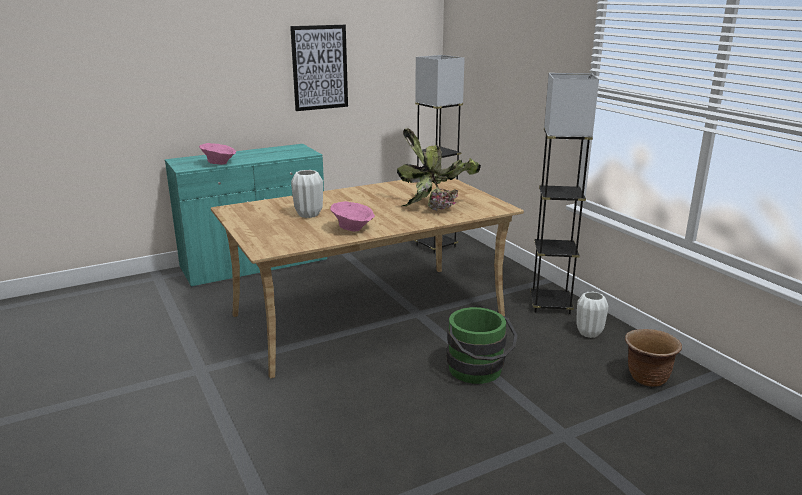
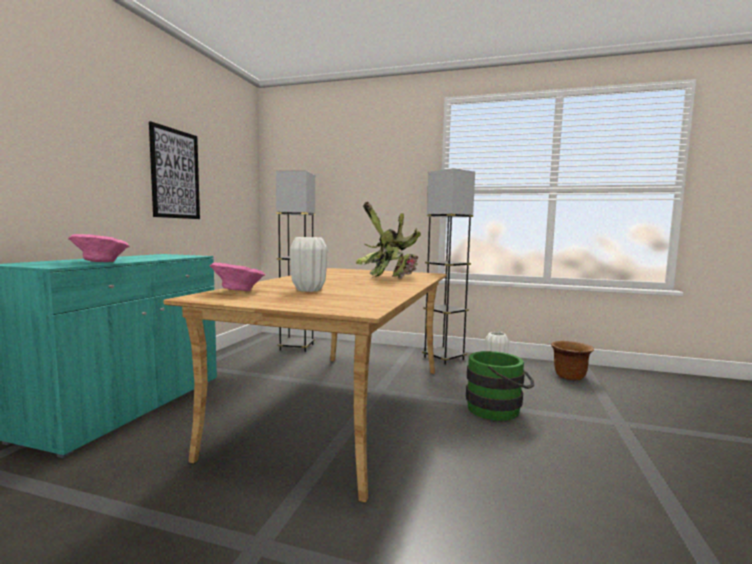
camera: 45 degrees left, 15 degrees down
(353, 229) = (383, 290): pink bowl -> pink bowl (239, 291)

